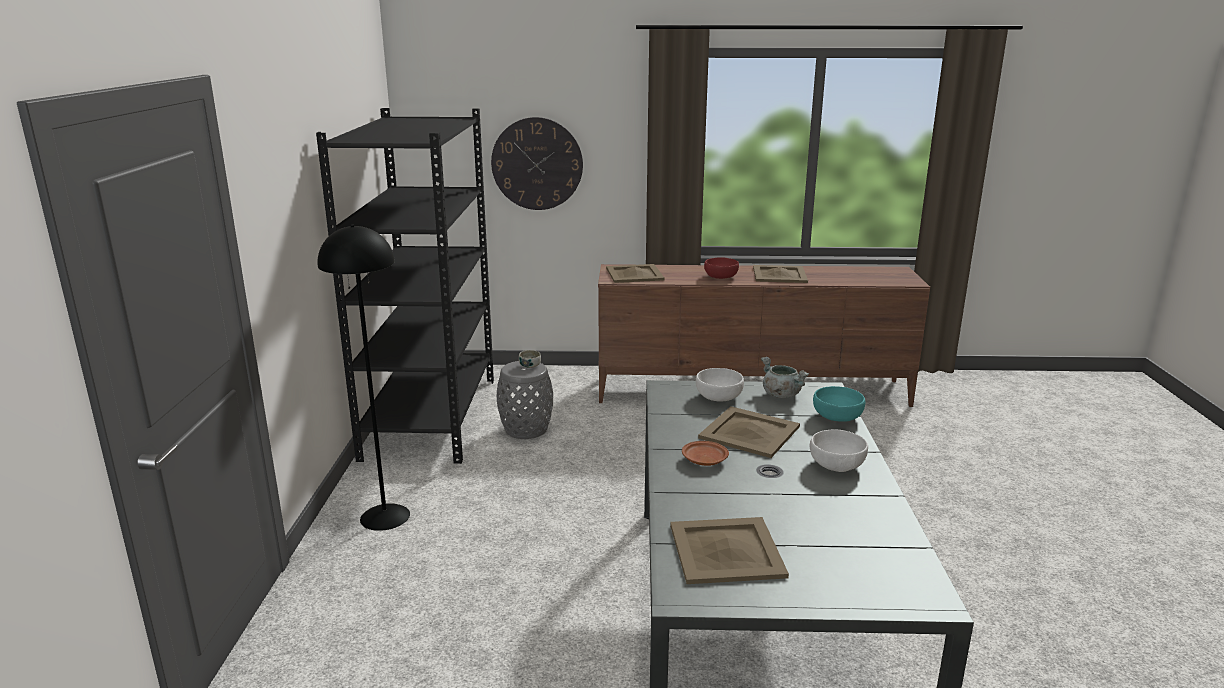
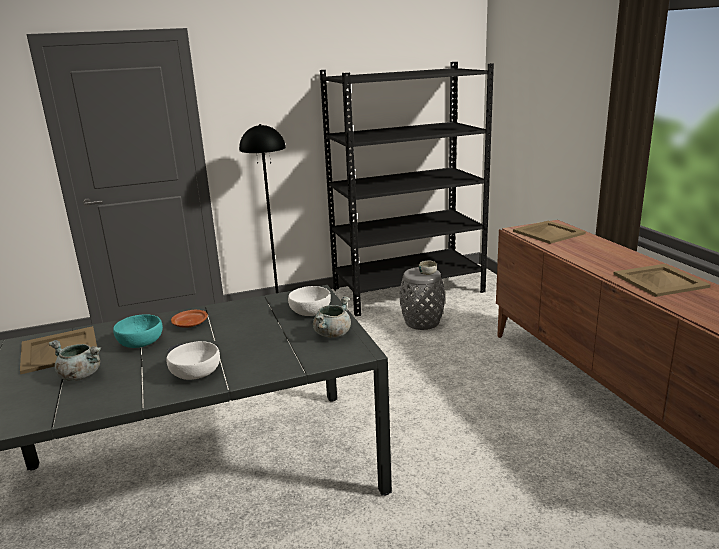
camera: 70 degrees right, 0 degrees up
(537, 164) = (549, 118): wall clock -> none
(721, 277) = (600, 260): red bowl -> none
(750, 432) = (246, 332): beige tray -> none
(812, 533) = (80, 375): none -> grey cooking pot
(838, 417) = (297, 364): turquoise bowl -> turquoise bowl (140, 343)

